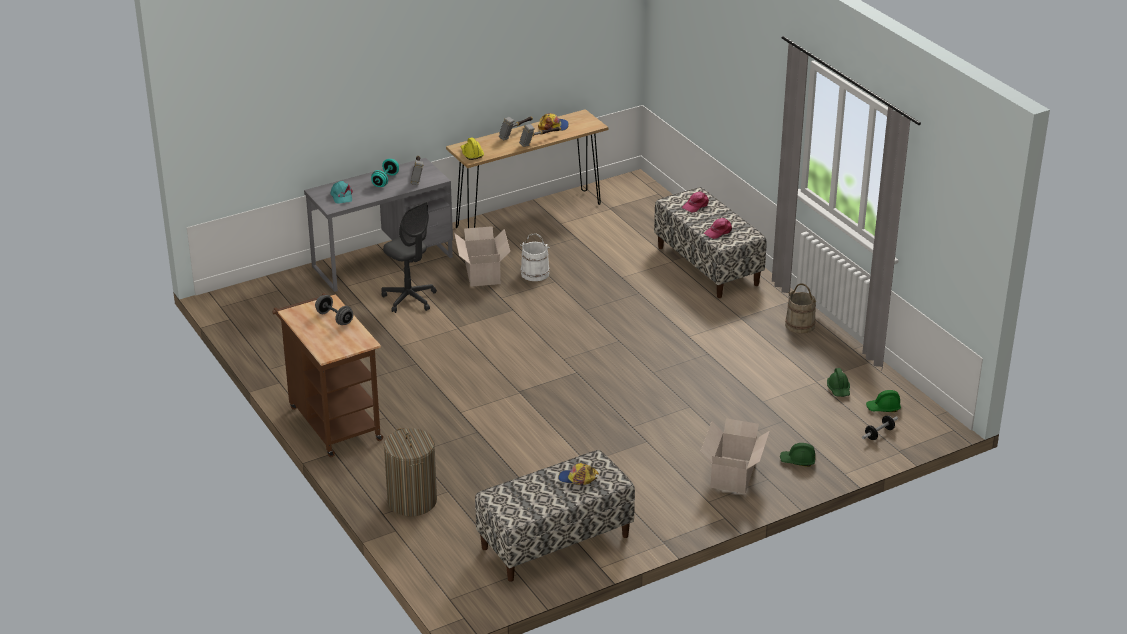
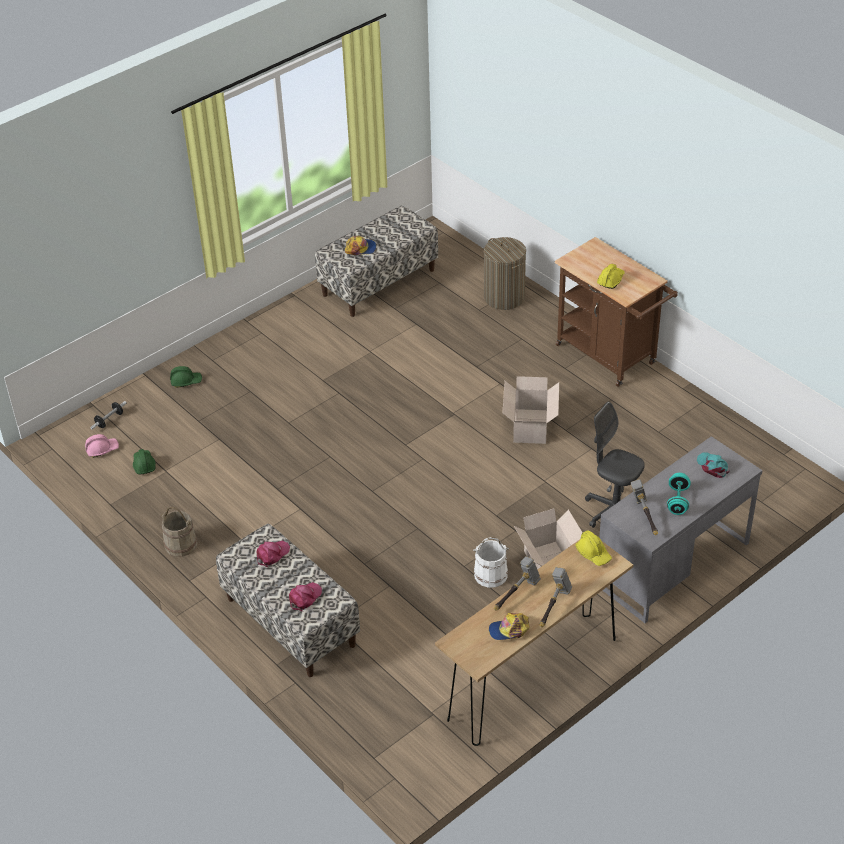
camera: 170 degrees right, 10 degrees up
(334, 318) = (610, 280): grey dumbbell -> yellow hard hat
(734, 474) = (242, 360): cardboard box -> cardboard box (529, 427)
(883, 408) = (102, 449): green hard hat -> pink hard hat

